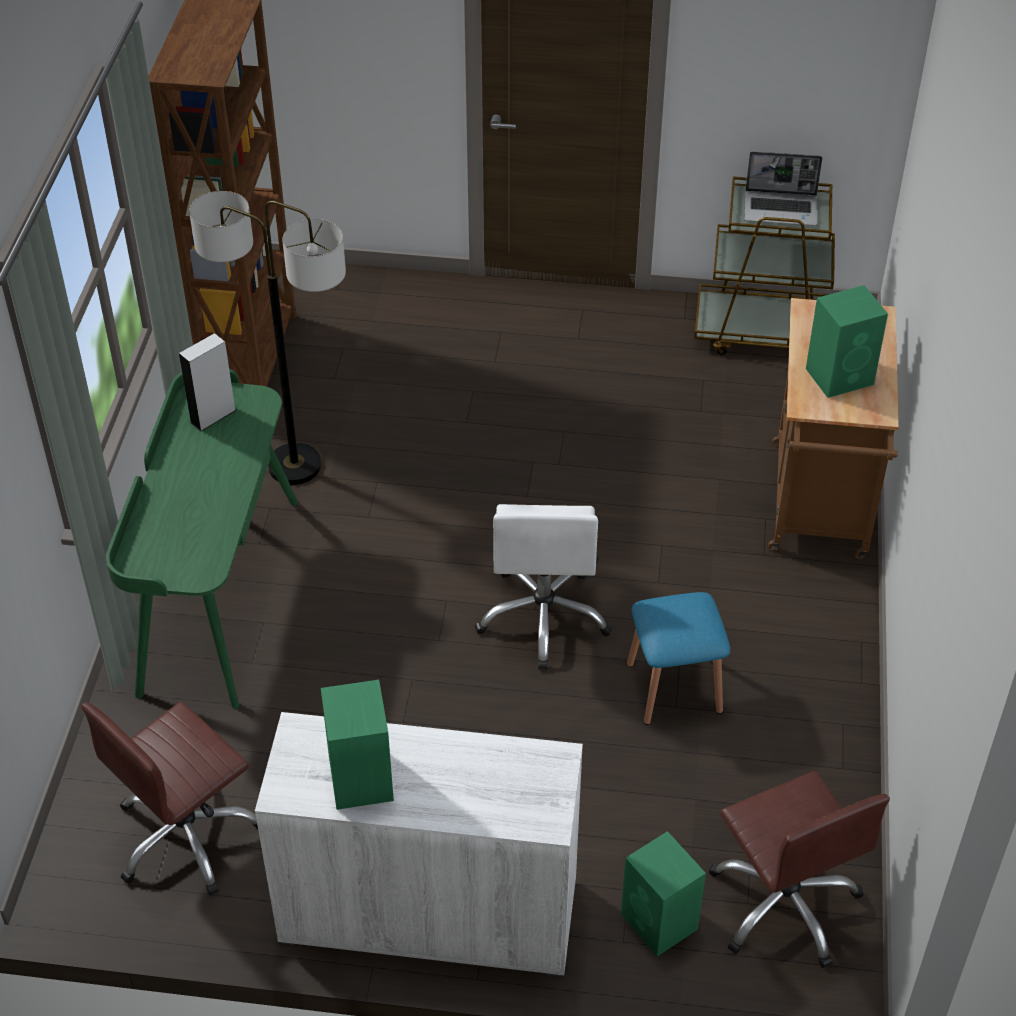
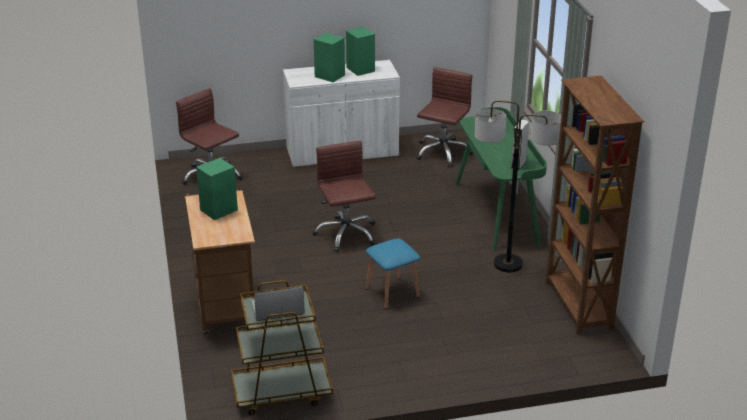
camera: 160 degrees right, 15 degrees down
(544, 616) = (346, 234): white office chair -> brown office chair
(660, 923) = (257, 165): green speaker -> green speaker (329, 76)
(674, 687) = (276, 223): blue stool -> blue stool (392, 292)

